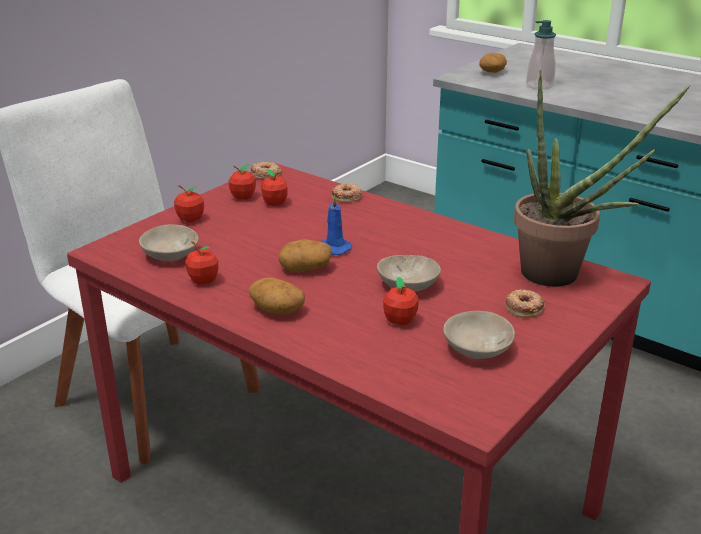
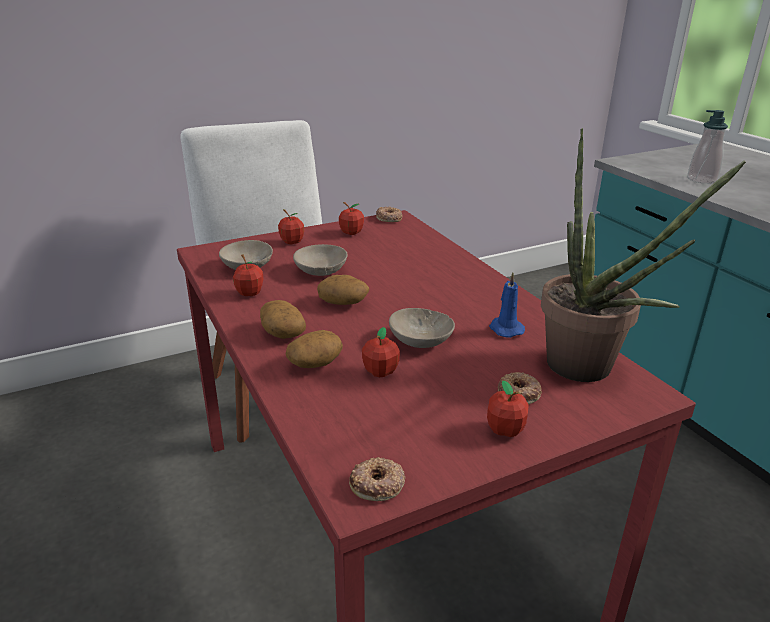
camera: 25 degrees right, 0 degrees up
(275, 203) = (372, 243): apple -> apple (505, 430)
(333, 248) = (384, 291): blue candle -> blue candle (505, 329)
(347, 196) = (440, 249): donut -> donut (378, 484)
(475, 348) = (429, 420): beige bowl -> beige bowl (320, 270)
(492, 72) = (661, 161): potato -> potato (315, 363)

